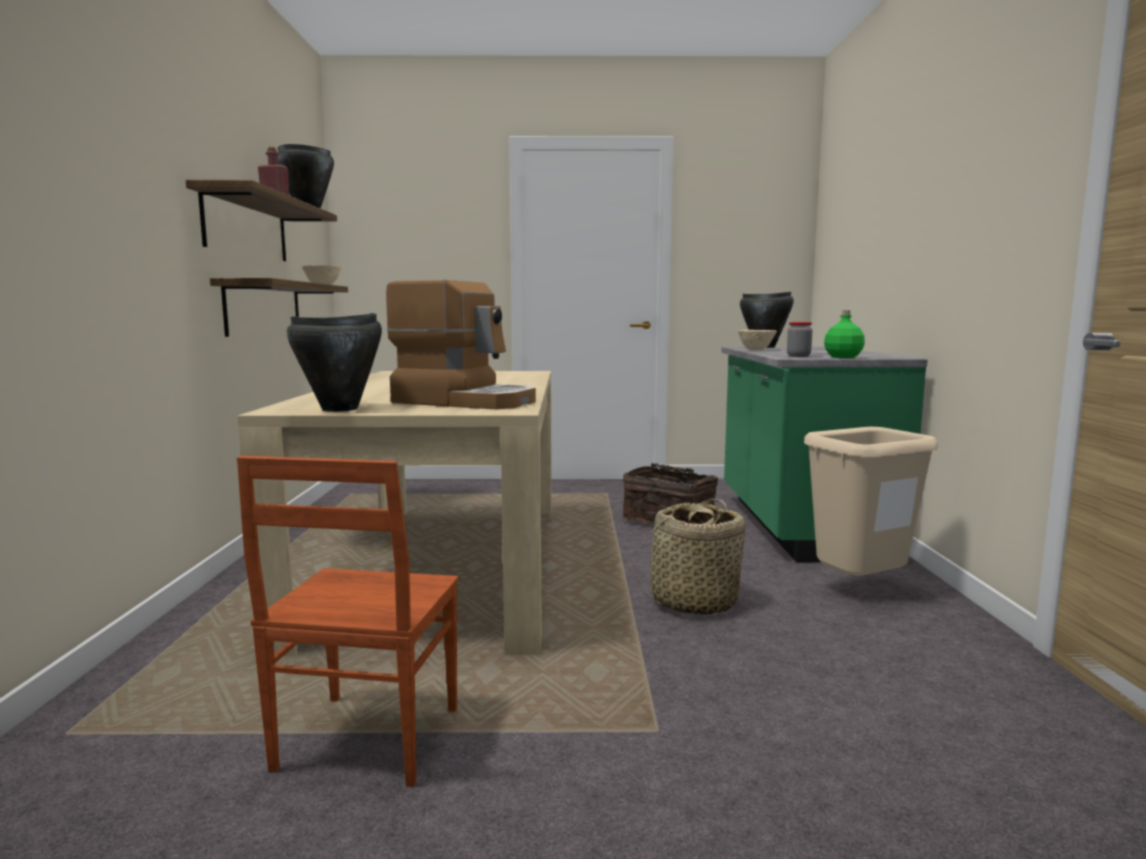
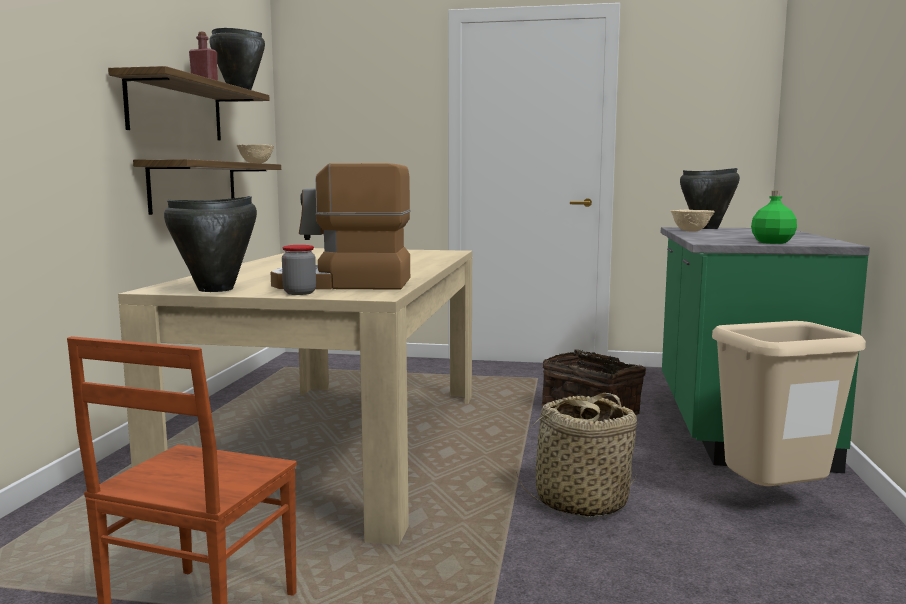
camera: 10 degrees right, 0 degrees up
(466, 401) = (344, 284): coffee machine -> coffee machine turned 150 degrees clockwise
(798, 356) = (723, 240): jar -> jar (299, 293)

